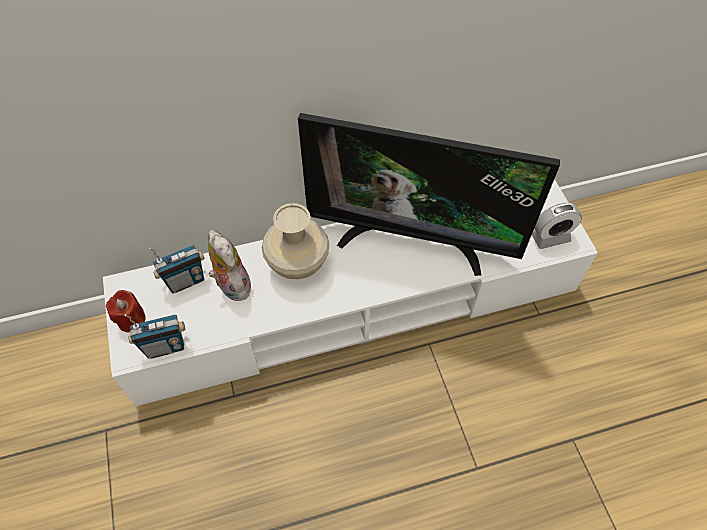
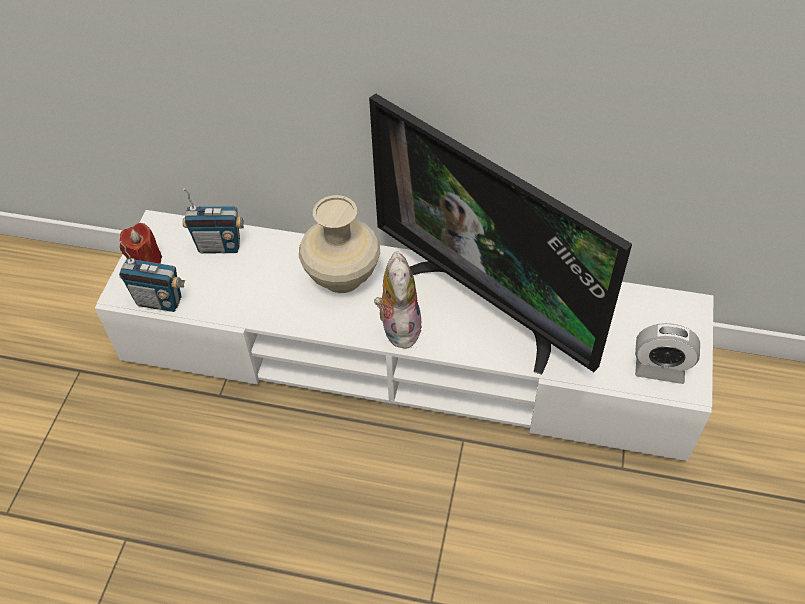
camera: 30 degrees right, 5 degrees down
(231, 285) = (261, 269): plush toy -> plush toy (398, 326)

